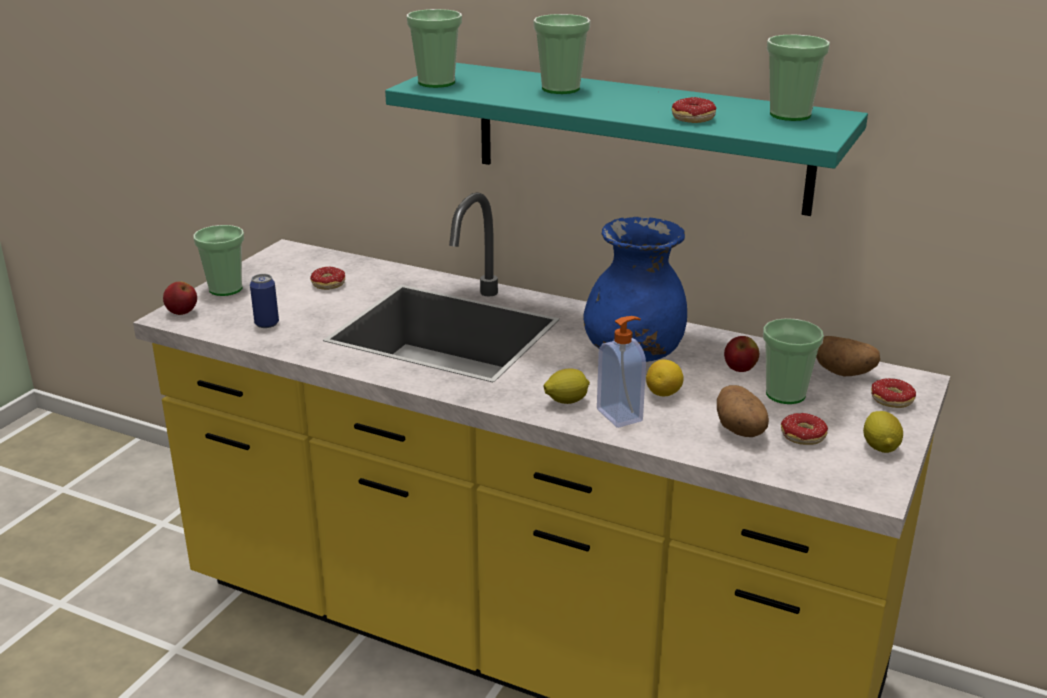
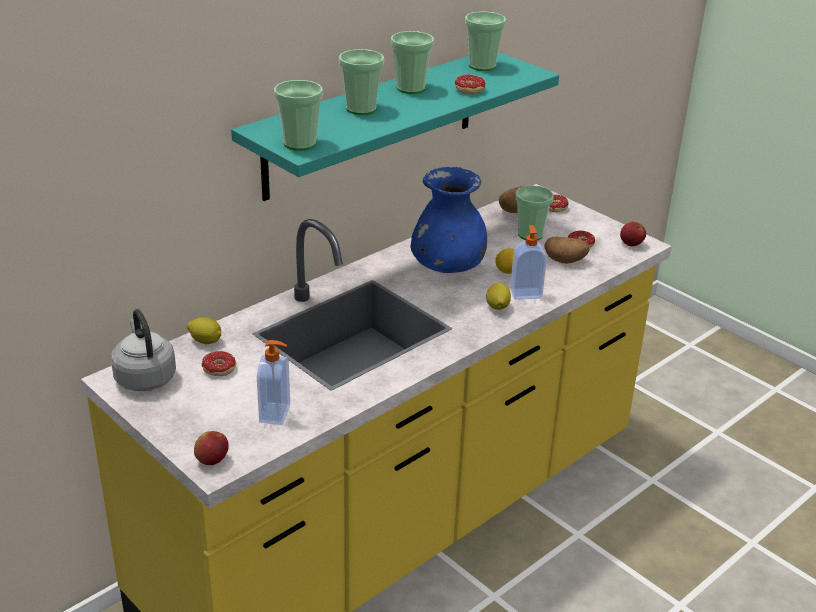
camera: 70 degrees left, 5 degrees up
(225, 289) = (178, 428): cup -> cup (410, 88)
(267, 323) = (276, 414): can -> soap dispenser
(297, 259) = (144, 377): none -> grey kettle
(740, 370) = (491, 239): apple -> apple (631, 244)
(880, 447) = (602, 228): lemon -> lemon (206, 341)

